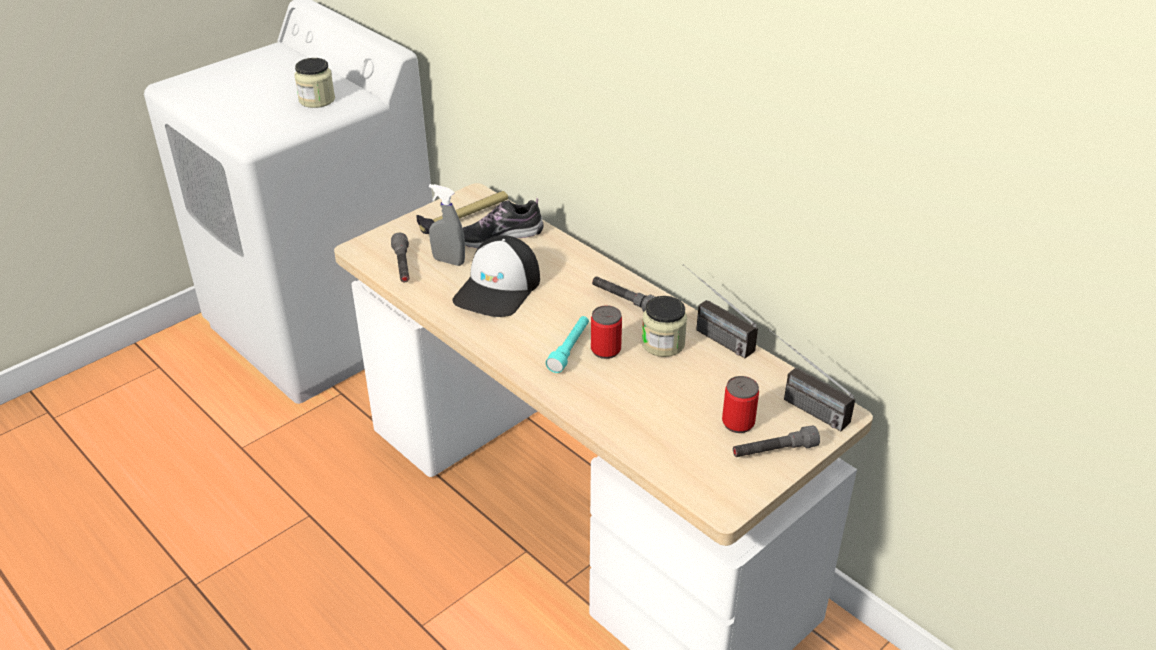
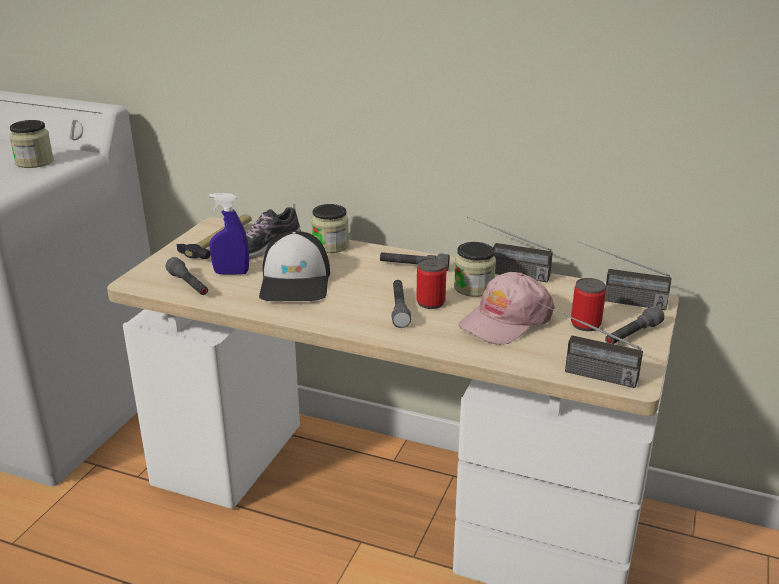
camera: 25 degrees left, 10 degrees down
(448, 261) = (231, 273): grey spray bottle -> blue spray bottle
(564, 250) = (330, 246): none -> jar
(569, 349) = (399, 309): turquoise flashlight -> grey flashlight
(661, 394) = (505, 320): none -> pink cap
(683, 477) = (581, 372): none -> radio

